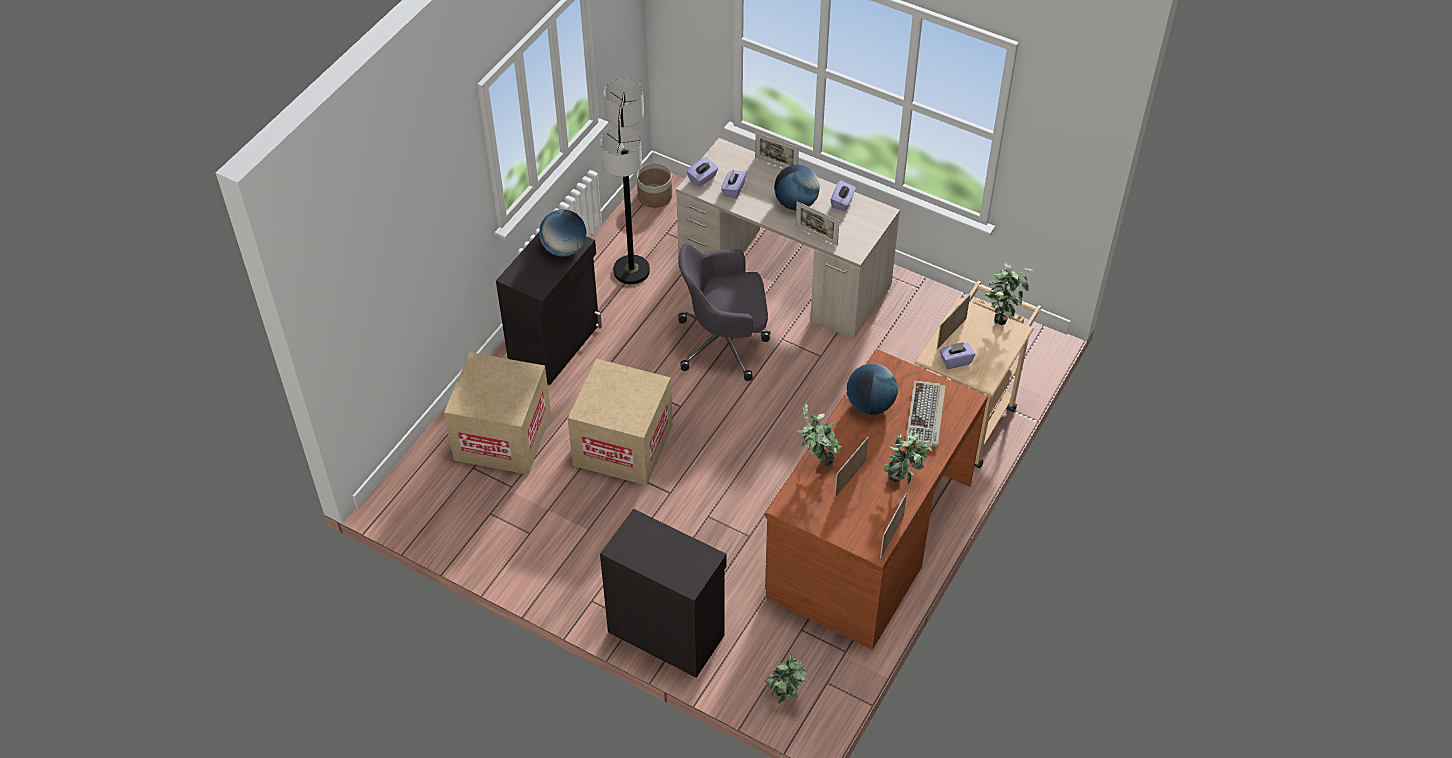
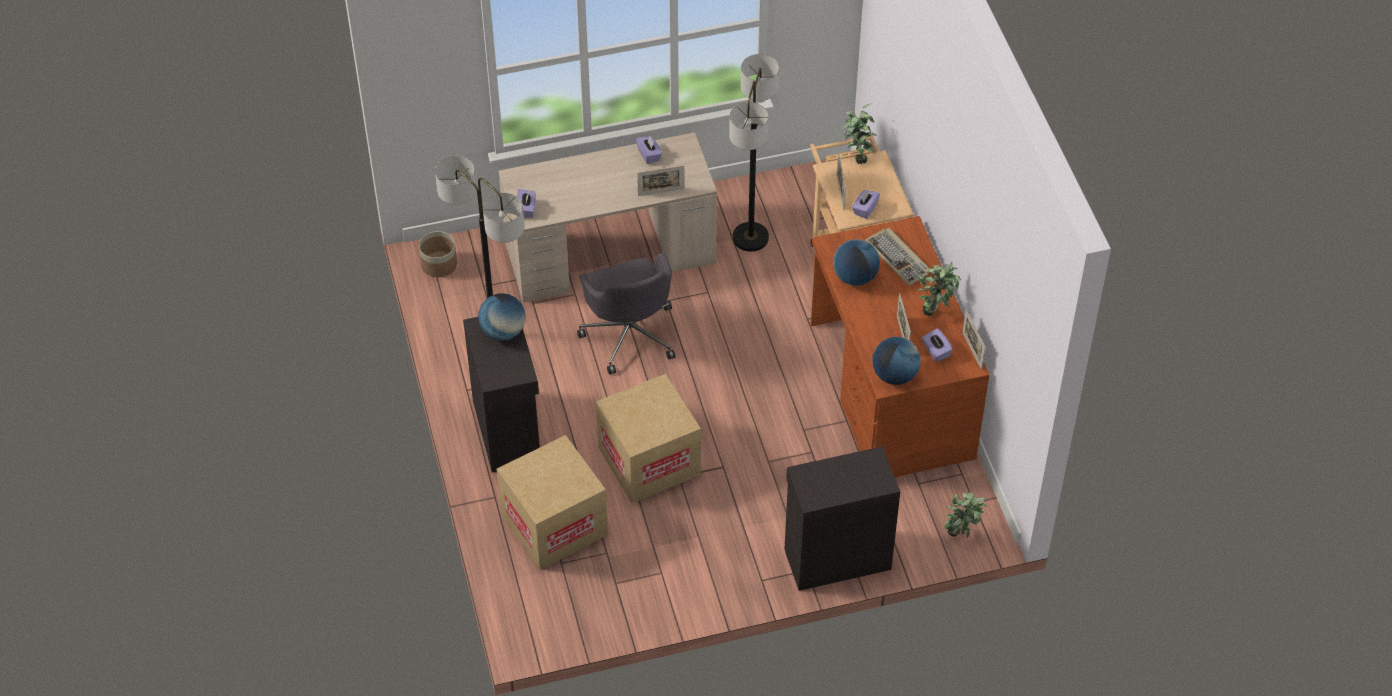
camera: 45 degrees left, 0 degrees up
(725, 343) = (629, 334): grey office chair -> grey office chair turned 60 degrees counterclockwise
(733, 189) = (559, 201): purple tissue box -> purple tissue box (936, 351)
(776, 165) = (567, 161): picture frame -> none
(796, 203) = (617, 179): globe -> globe (894, 375)
(817, 462) = (869, 341): potted plant -> none
(904, 340) = (750, 237): none -> floor lamp

